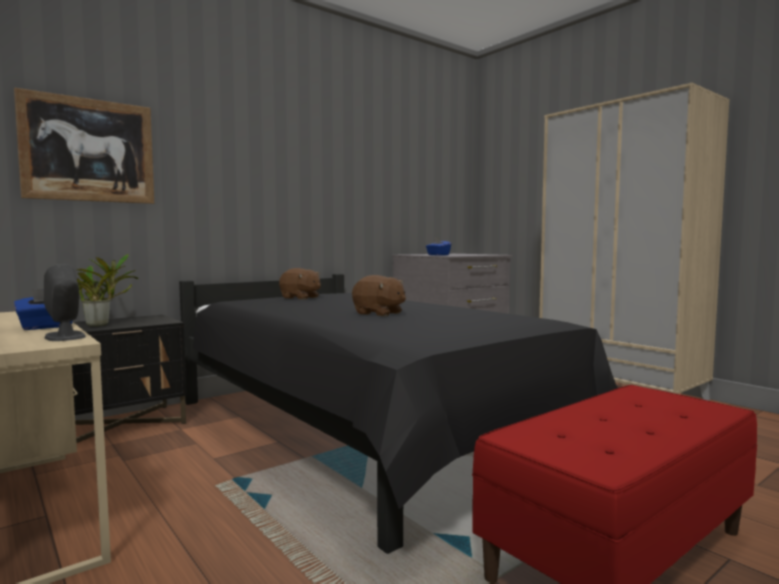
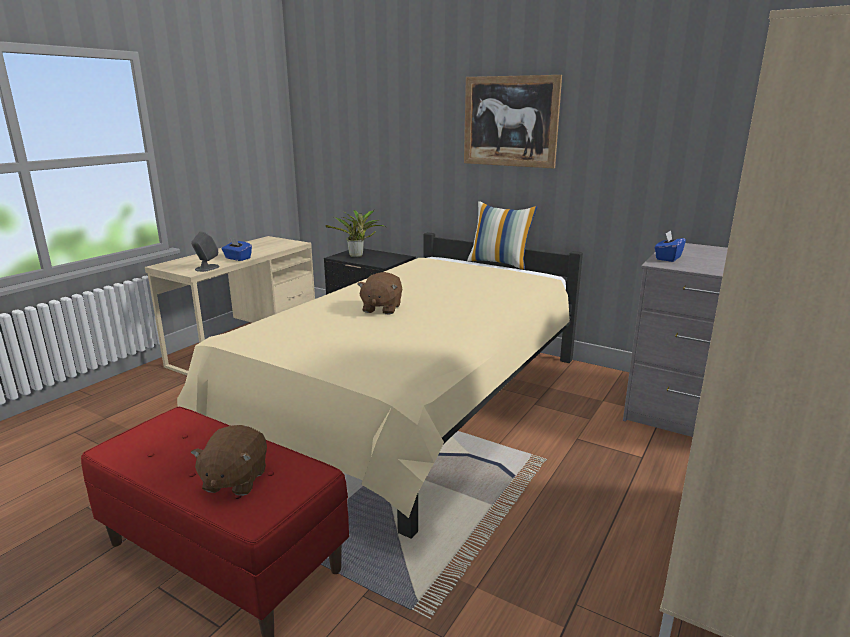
camera: 70 degrees right, 15 degrees up
(89, 150) = (376, 126): picture -> picture (510, 121)
(279, 296) = (499, 263): none -> pillow
(300, 298) = (470, 271): brown plush toy -> brown plush toy (234, 480)
(364, 432) = (413, 406): black bed -> beige bed

